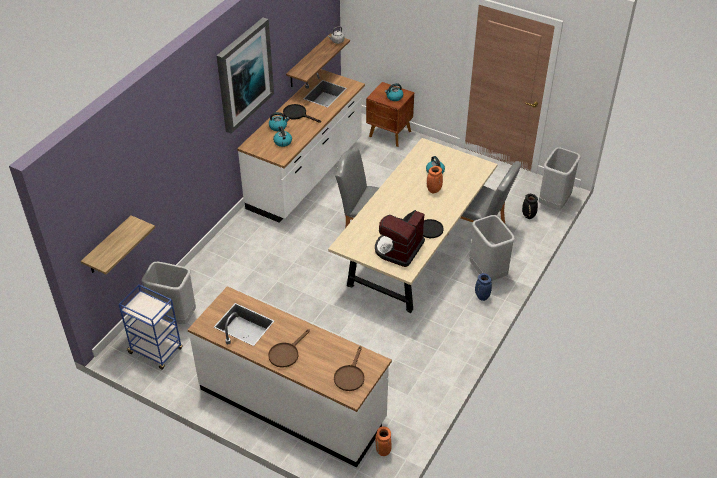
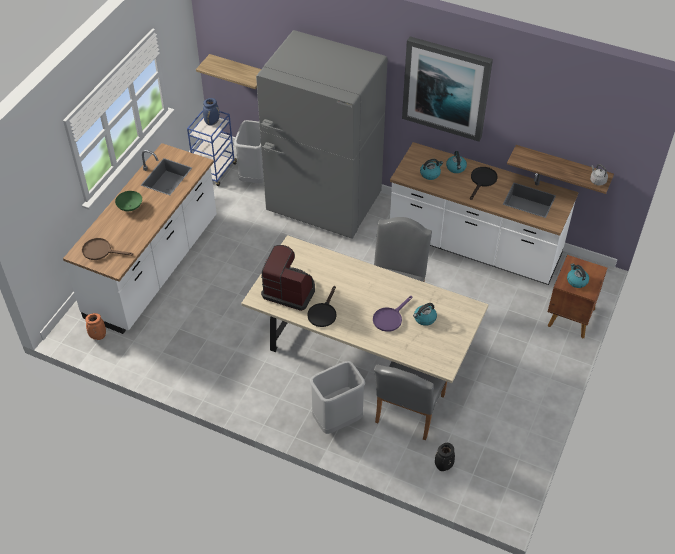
camera: 85 degrees right, 5 degrees up
(230, 266) = (323, 204): none -> grey fridge
(286, 353) = (130, 207): brown frying pan -> green bowl
(434, 190) = (390, 318): orange vase -> purple frying pan
(481, 296) = (298, 414): blue vase -> blue vase (212, 122)
(554, 202) = (475, 498): grey trash can -> none

